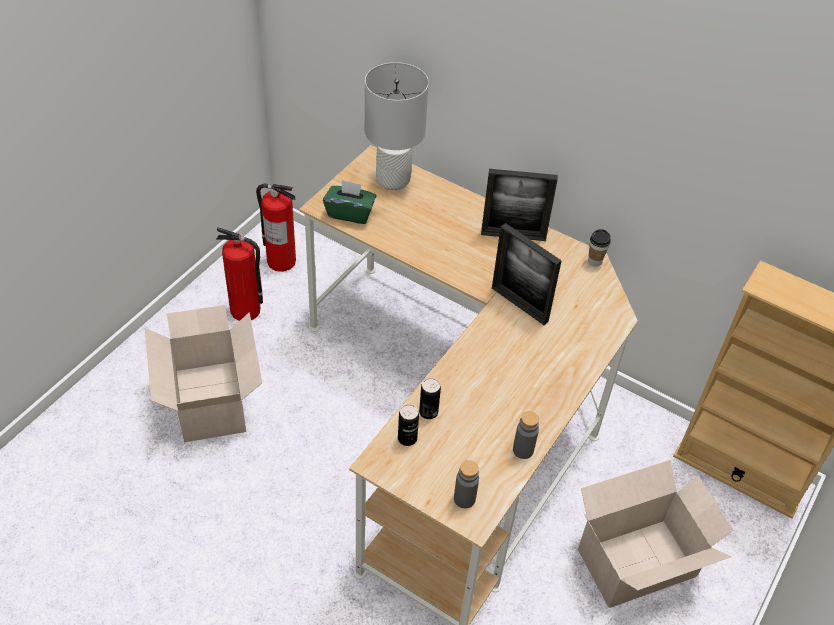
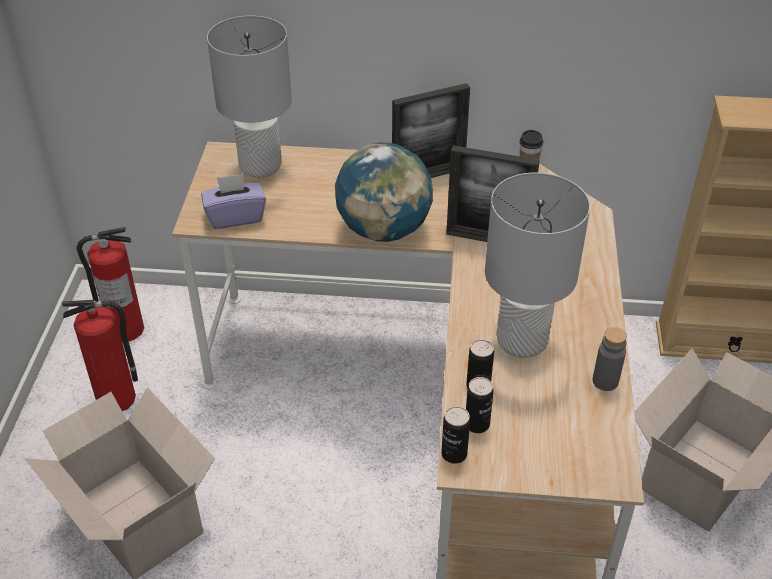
camera: 25 degrees left, 5 degrees down
(350, 213) = (235, 217): green tissue box -> purple tissue box
(376, 451) = (454, 454): none -> can
(448, 266) = (384, 230): none -> globe
(464, 499) = (586, 460): grey bottle -> none
(482, 396) = (521, 345): none -> grey table lamp

